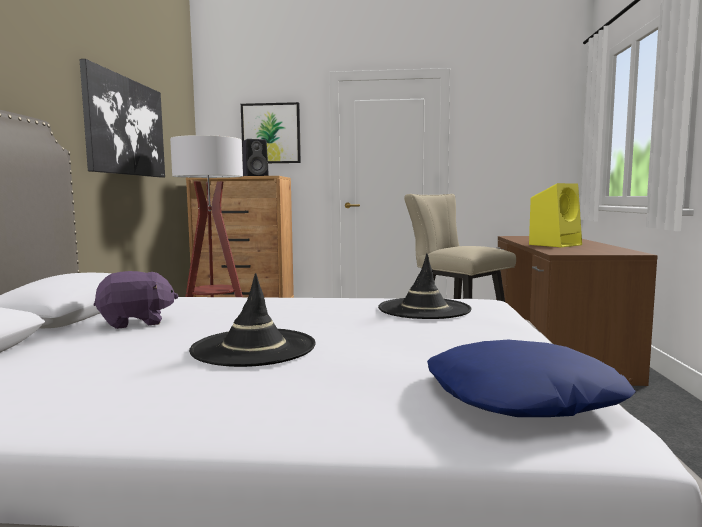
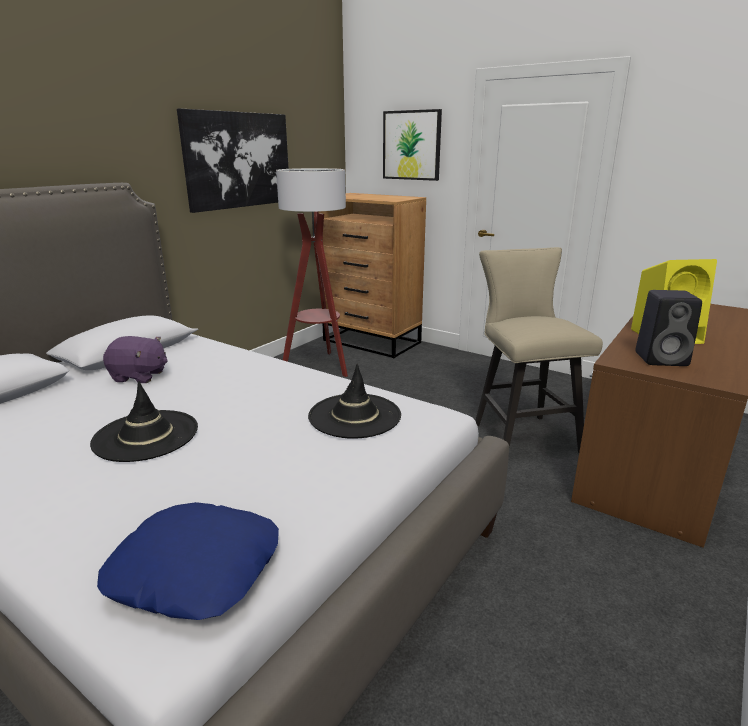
camera: 30 degrees right, 15 degrees up
(256, 176) = (385, 197): black speaker -> black speaker (662, 359)

